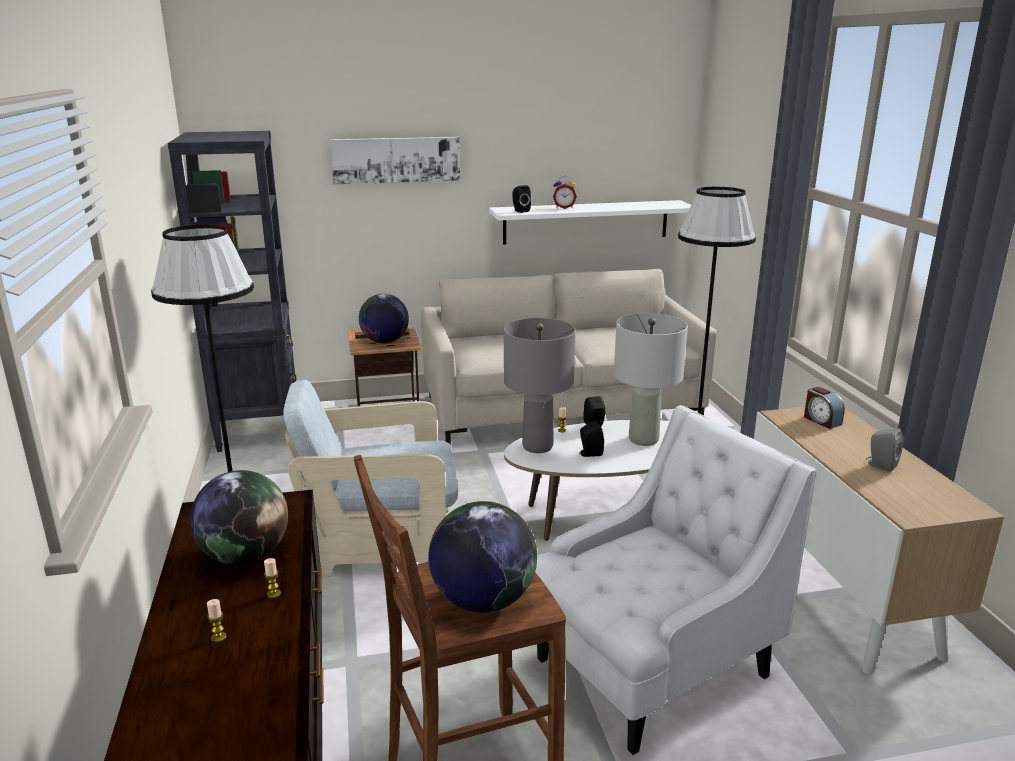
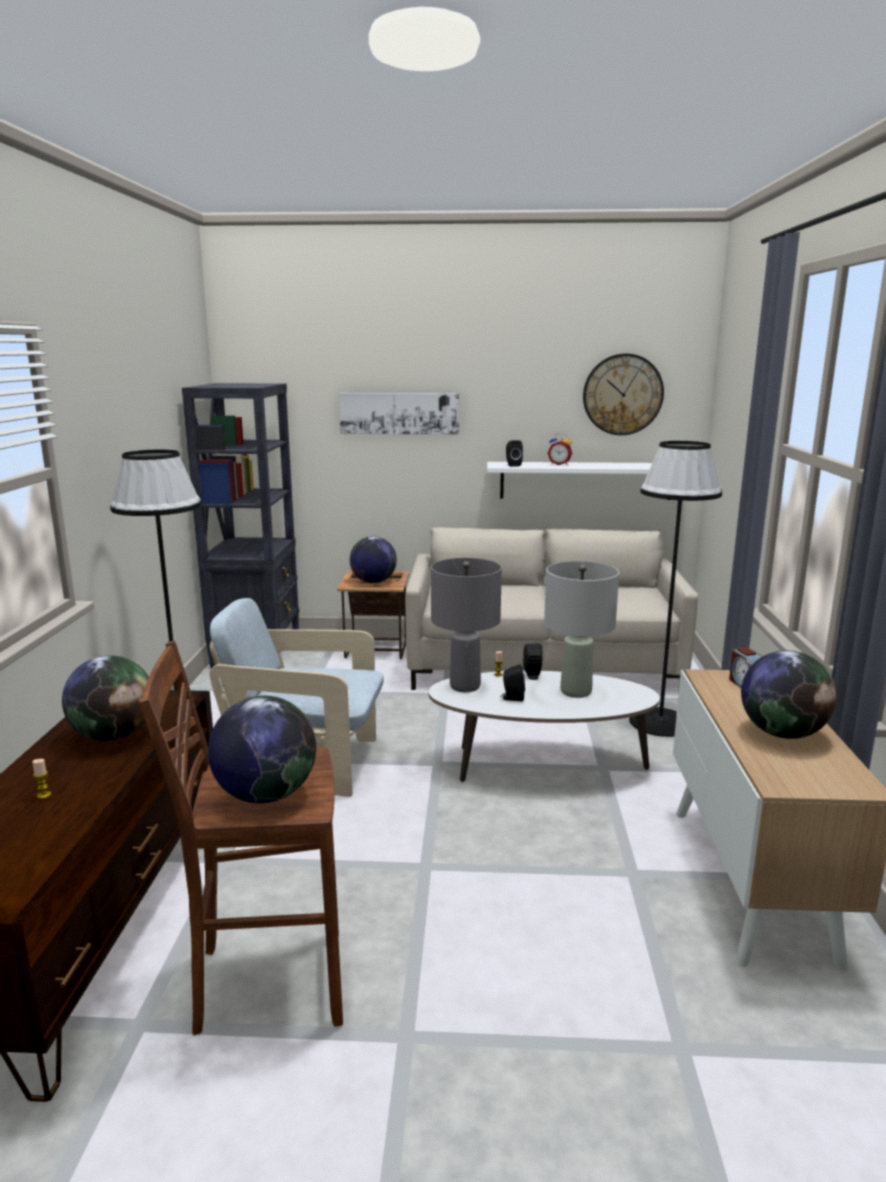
camera: 15 degrees right, 5 degrees down
(274, 594) = (113, 768): candle -> none
(620, 134) = (622, 394): none -> wall clock
(649, 669) = (500, 917): white armchair -> none
(880, 465) = (782, 733): grey speaker -> globe

